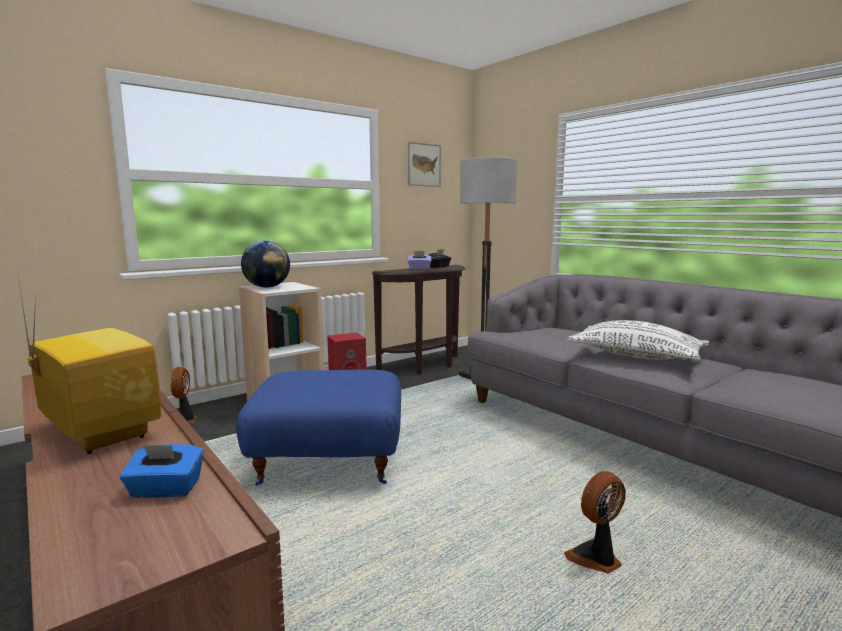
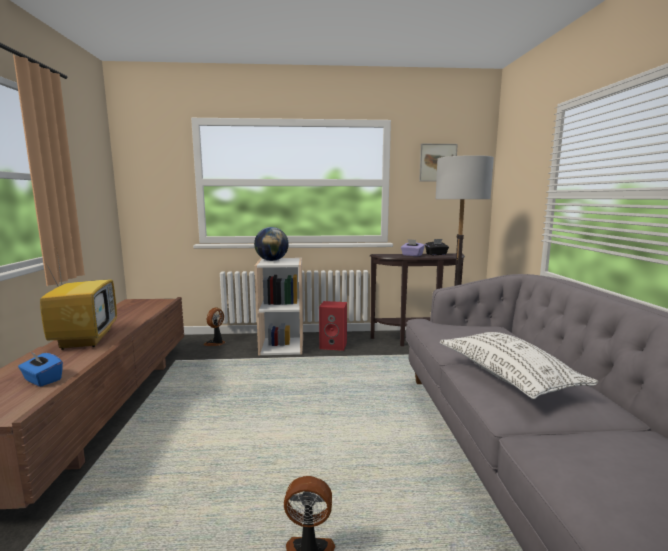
camera: 35 degrees right, 0 degrees up
(328, 464) = (246, 397): blue ottoman -> none

